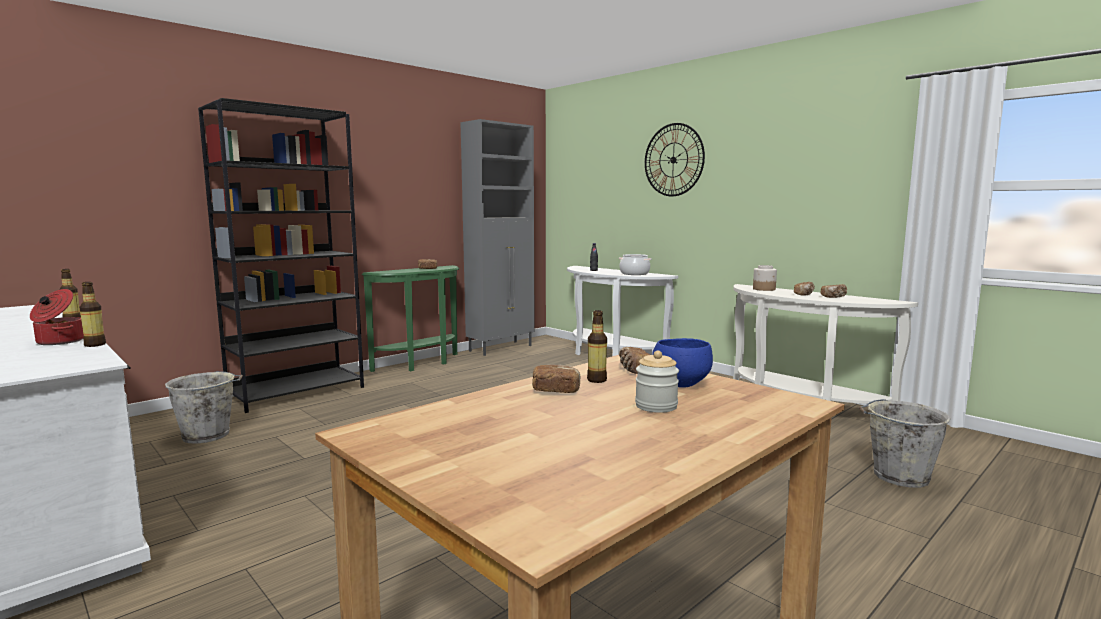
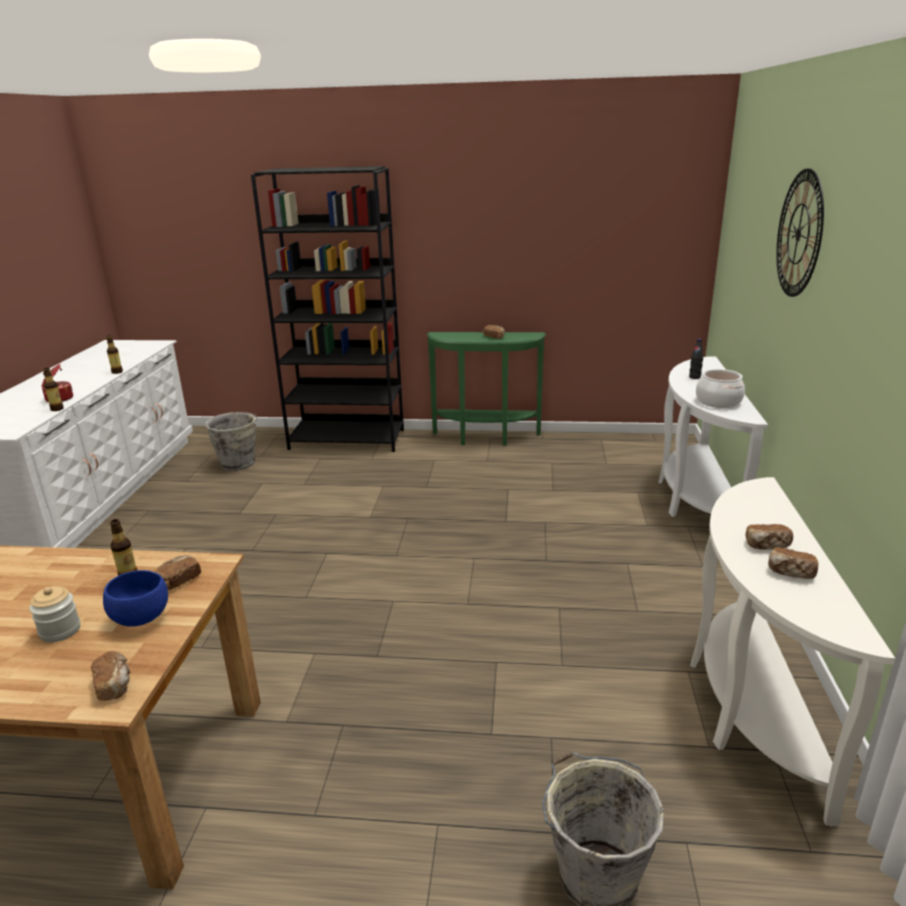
camera: 50 degrees right, 15 degrees up
(501, 348) = (599, 441): grey cabinet -> none
(556, 391) = (82, 575): bread -> bread (114, 685)
(764, 289) = (758, 507): jar -> none

